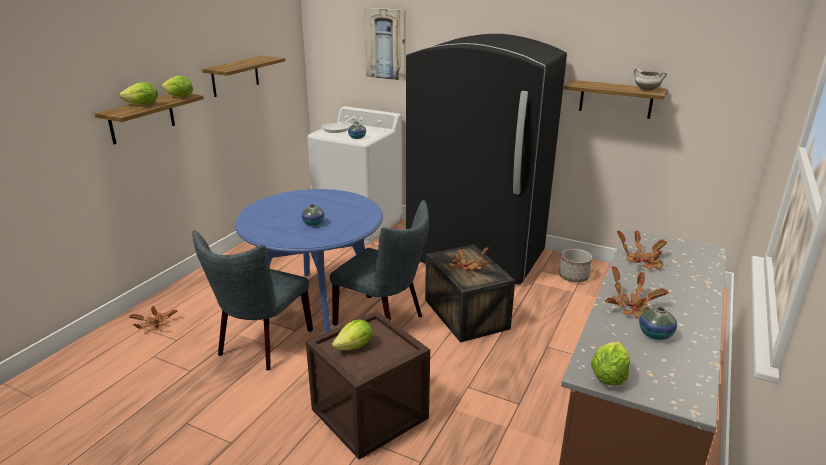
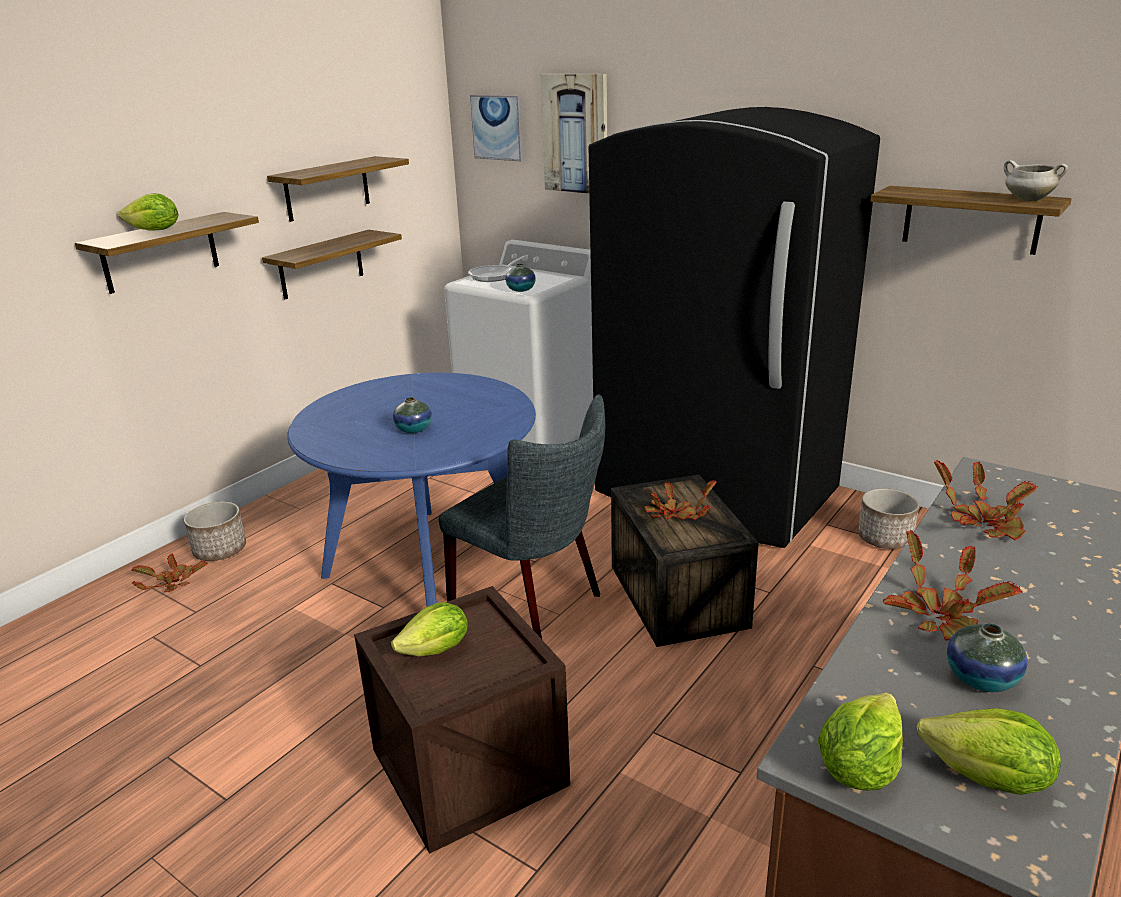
camera: 10 degrees right, 0 degrees up
(179, 97) = (219, 219): lettuce -> lettuce (987, 779)
(180, 303) = (220, 550): none -> planter
(231, 123) = (321, 264): none -> shelf
(261, 345) = (324, 629): grey chair -> none
(335, 38) = (498, 127): none -> picture

